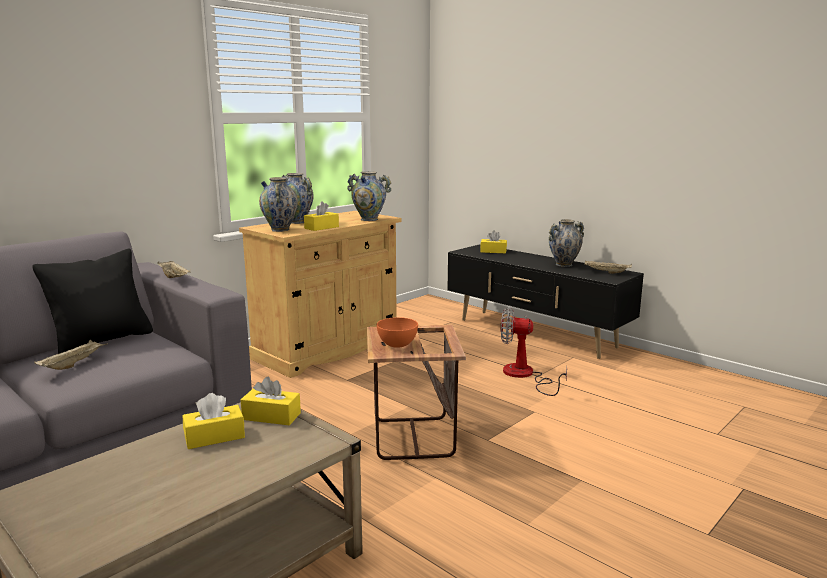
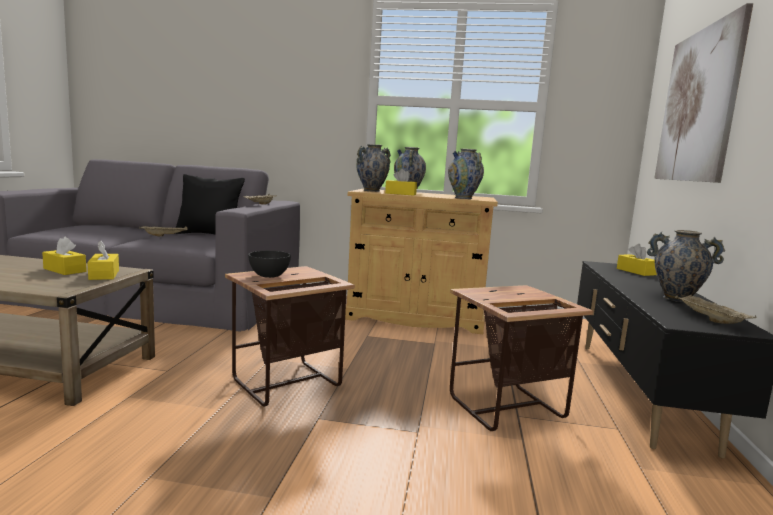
camera: 55 degrees right, 5 degrees down
(397, 344) = (269, 276): orange bowl -> grey bowl
(511, 124) = (698, 106): none -> picture
(524, 376) = (504, 408): fan -> side table

